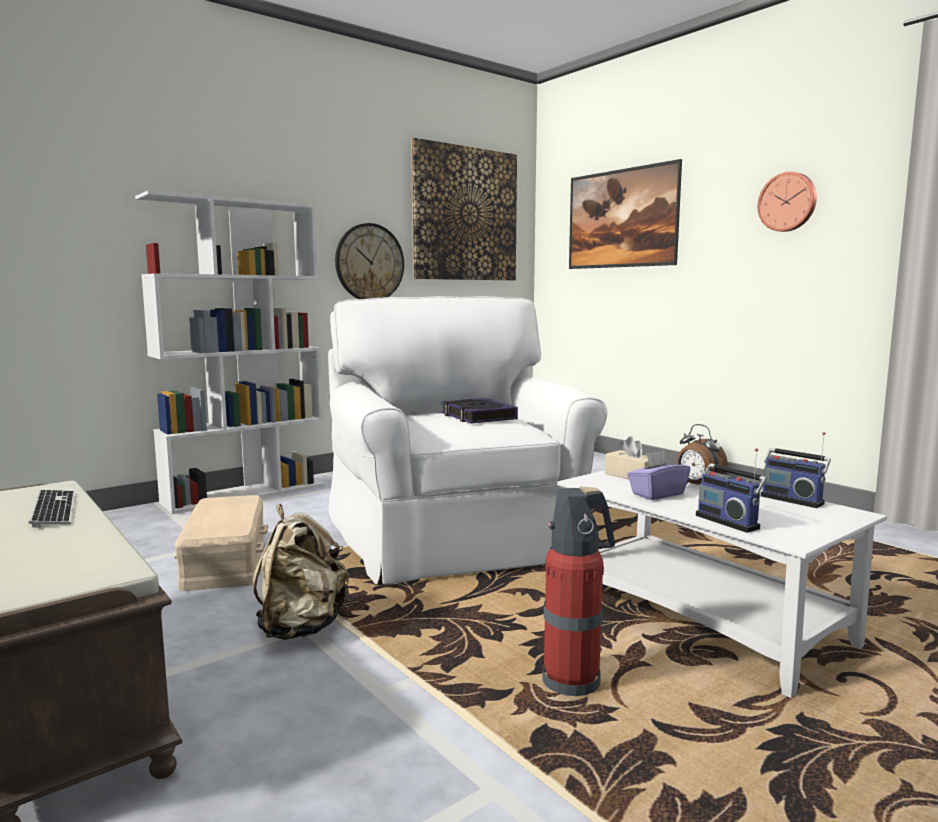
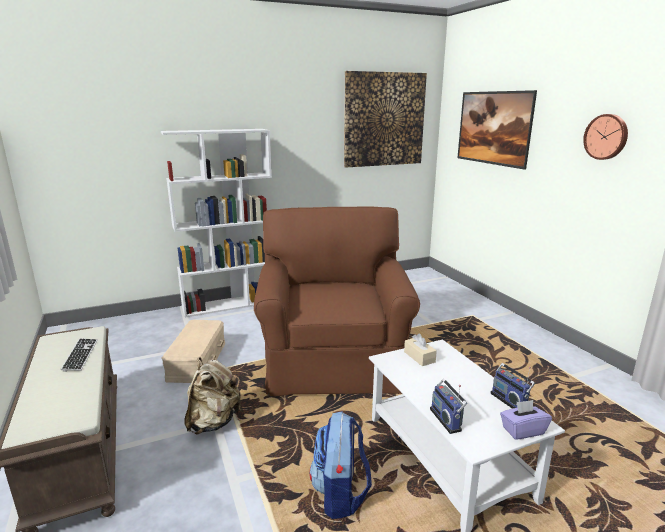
camera: 15 degrees right, 10 degrees up
(369, 262) = (313, 158): wall clock -> none
(458, 537) = (334, 359): white armchair -> brown armchair
(478, 416) = (343, 293): book -> none
(574, 681) = (340, 494): fire extinguisher -> backpack
(657, 494) = (421, 381): purple tissue box -> purple tissue box (522, 430)
(698, 486) = (456, 375): alarm clock -> none

